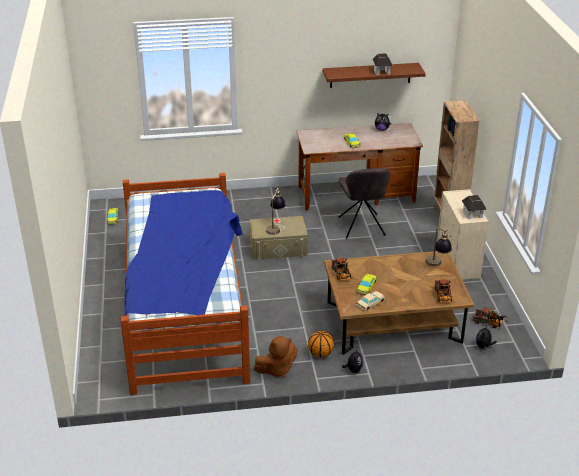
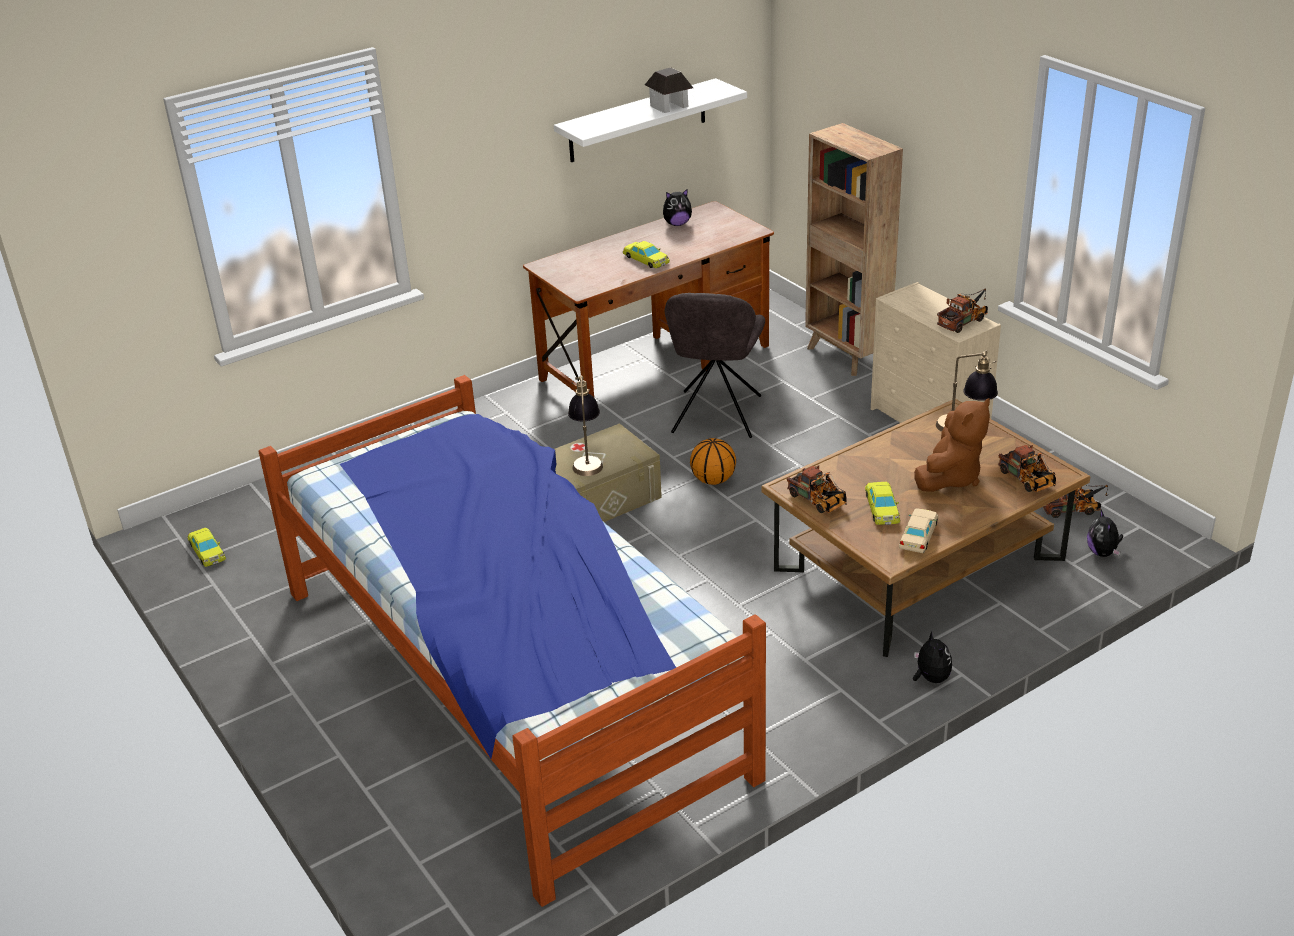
camera: 25 degrees left, 0 degrees up
(277, 369) = (792, 733): brown plush toy -> brown plush toy (950, 477)
(320, 354) = (846, 671): basketball -> basketball (714, 480)
(362, 227) = (716, 417): grey chair -> grey chair turned 45 degrees clockwise
(370, 75) = (638, 121): brown shelf -> white shelf
(472, 214) = (964, 321): toy house -> toy truck

